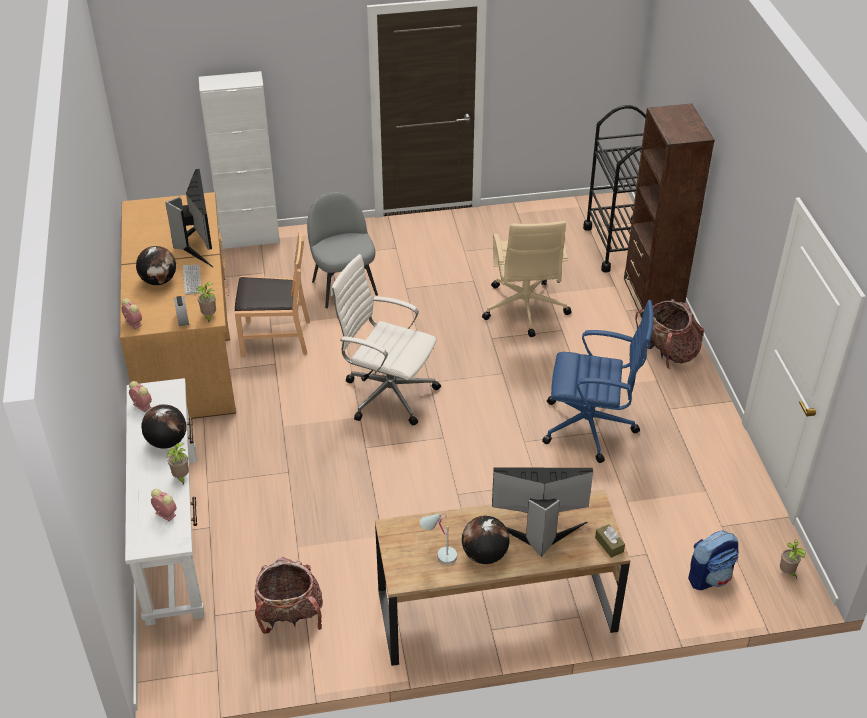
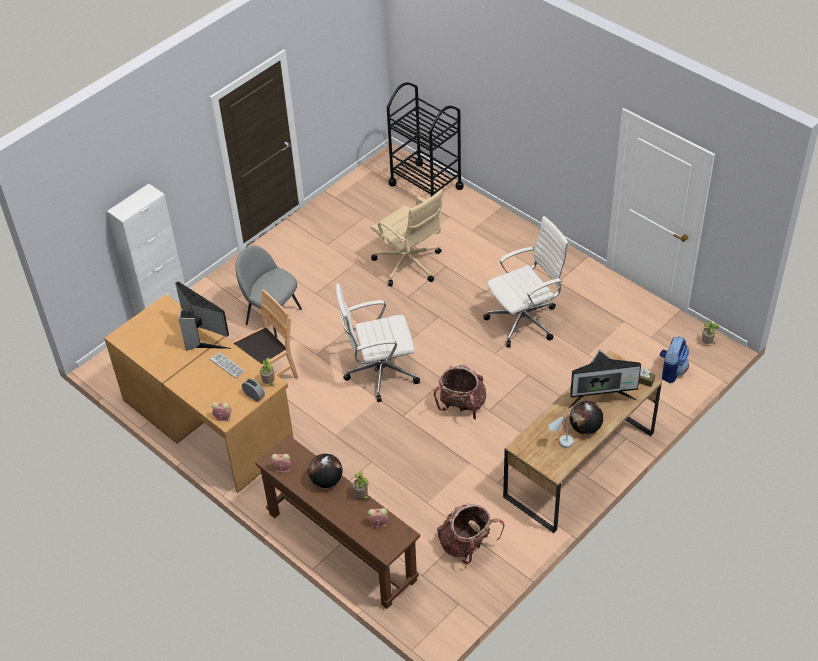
camera: 35 degrees left, 5 degrees up
(159, 281) = (205, 379): globe -> none
(173, 535) = (341, 546): white console table -> brown console table
(539, 532) = (600, 397): monitor -> monitor turned 150 degrees counterclockwise
(591, 427) = (525, 320): blue office chair -> white office chair
(652, 295) = (479, 211): brown bookcase -> none
(668, 353) = (524, 245): backpack -> backpack (461, 405)

